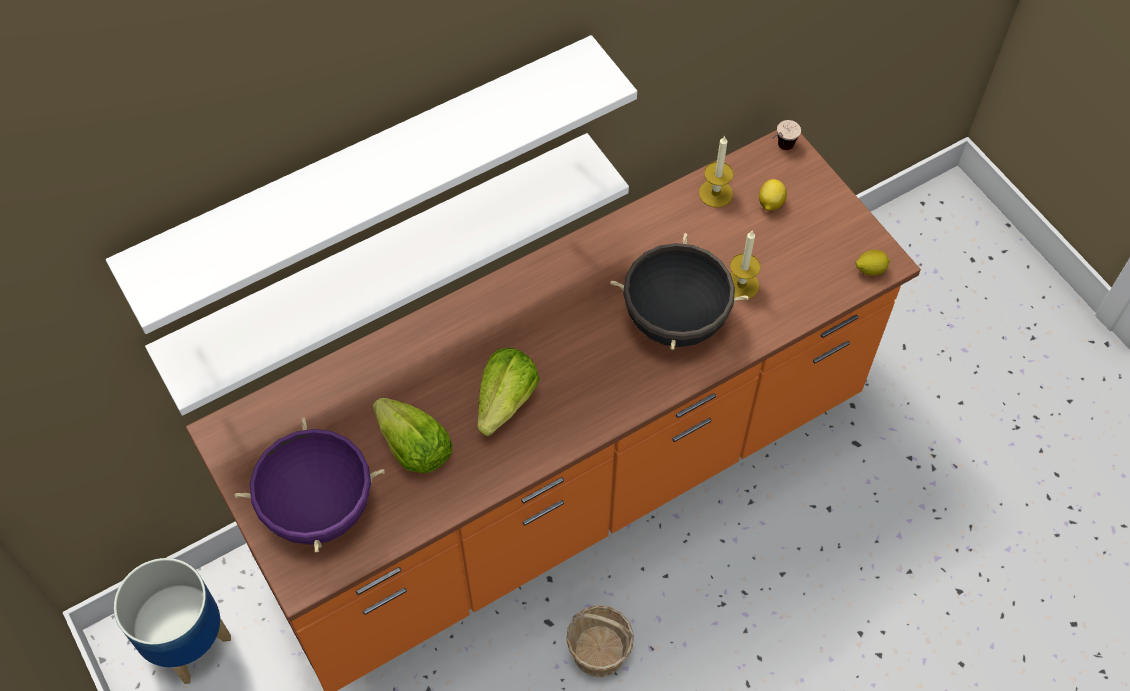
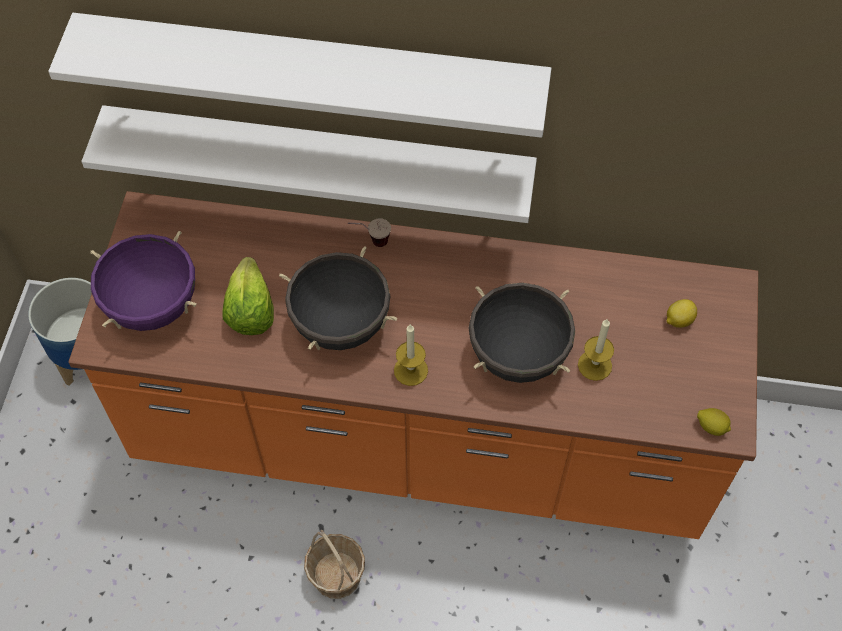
camera: 40 degrees right, 0 degrees up
(505, 402) = (341, 324): lettuce -> black cooking pot
(715, 193) = (641, 283): candle -> candle (410, 370)
(780, 150) = (726, 285): cup -> cup (370, 242)

